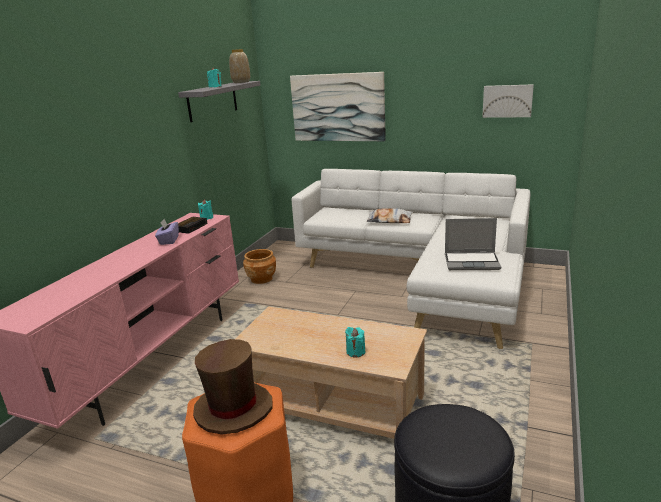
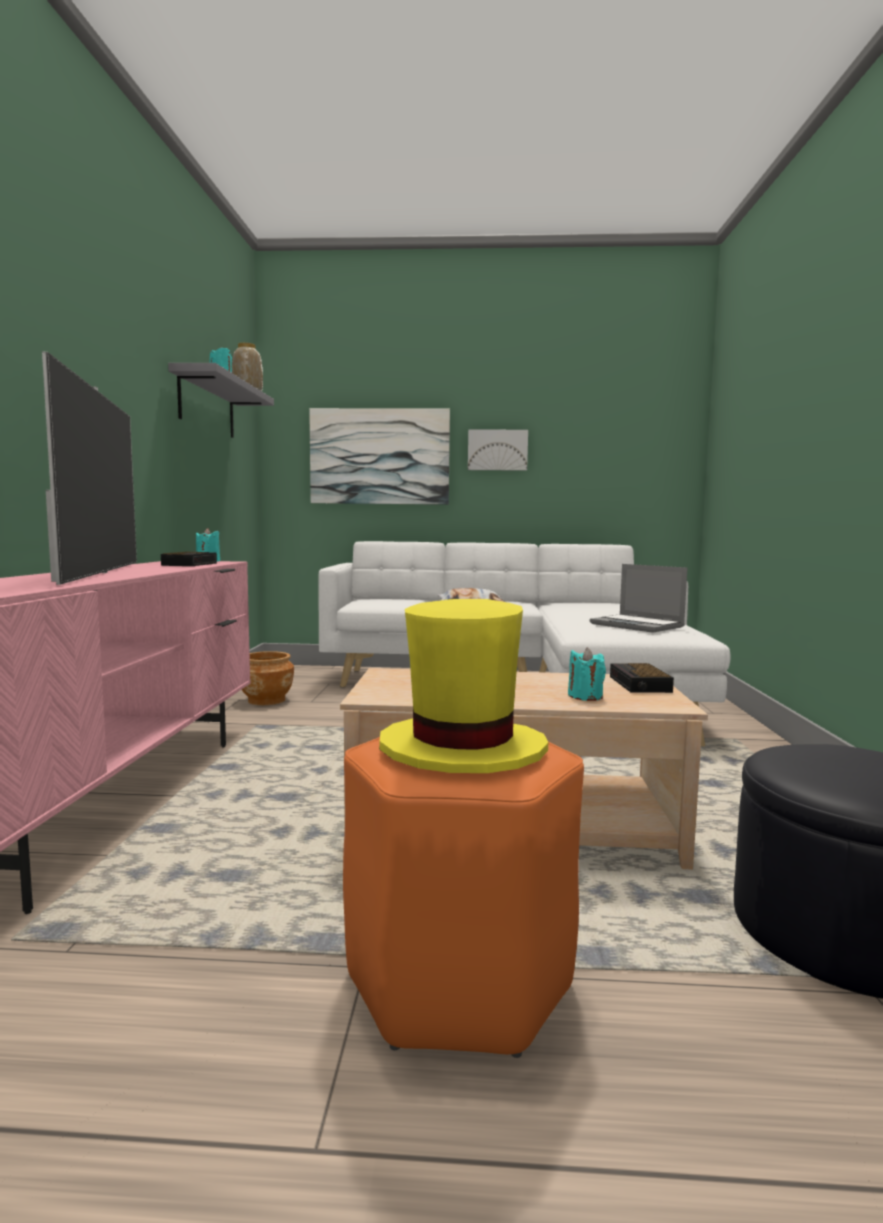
camera: 20 degrees left, 15 degrees down
(134, 254) = (102, 573): none -> television
(169, 240) = (161, 568): purple tissue box -> none
(233, 409) = (463, 749): brown hat -> yellow hat
(401, 340) = (640, 684): none -> alarm clock
(472, 262) = (638, 625): laptop -> laptop turned 60 degrees clockwise
(507, 101) = (613, 453): picture -> picture (497, 450)

